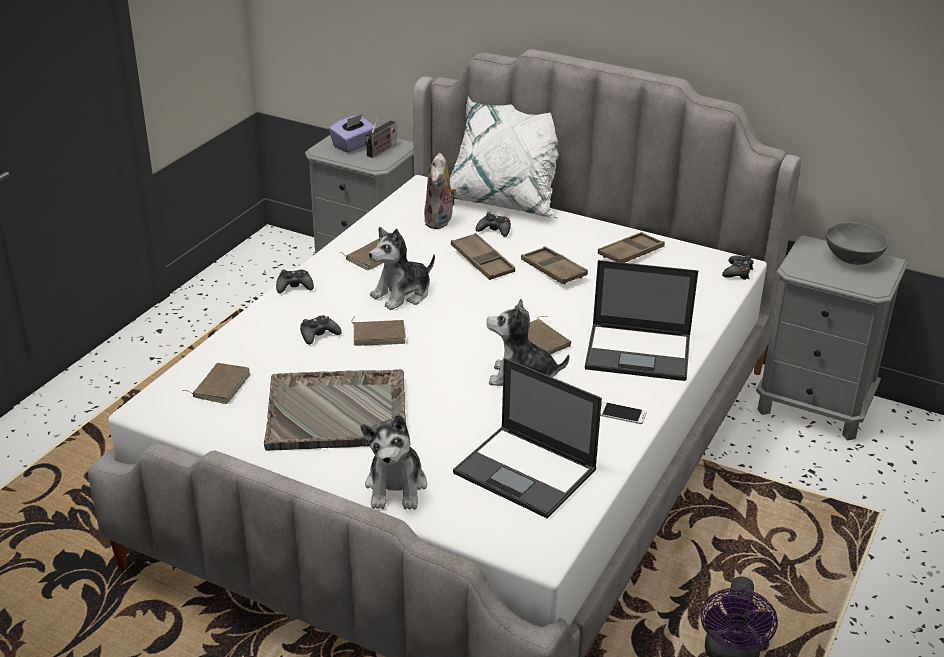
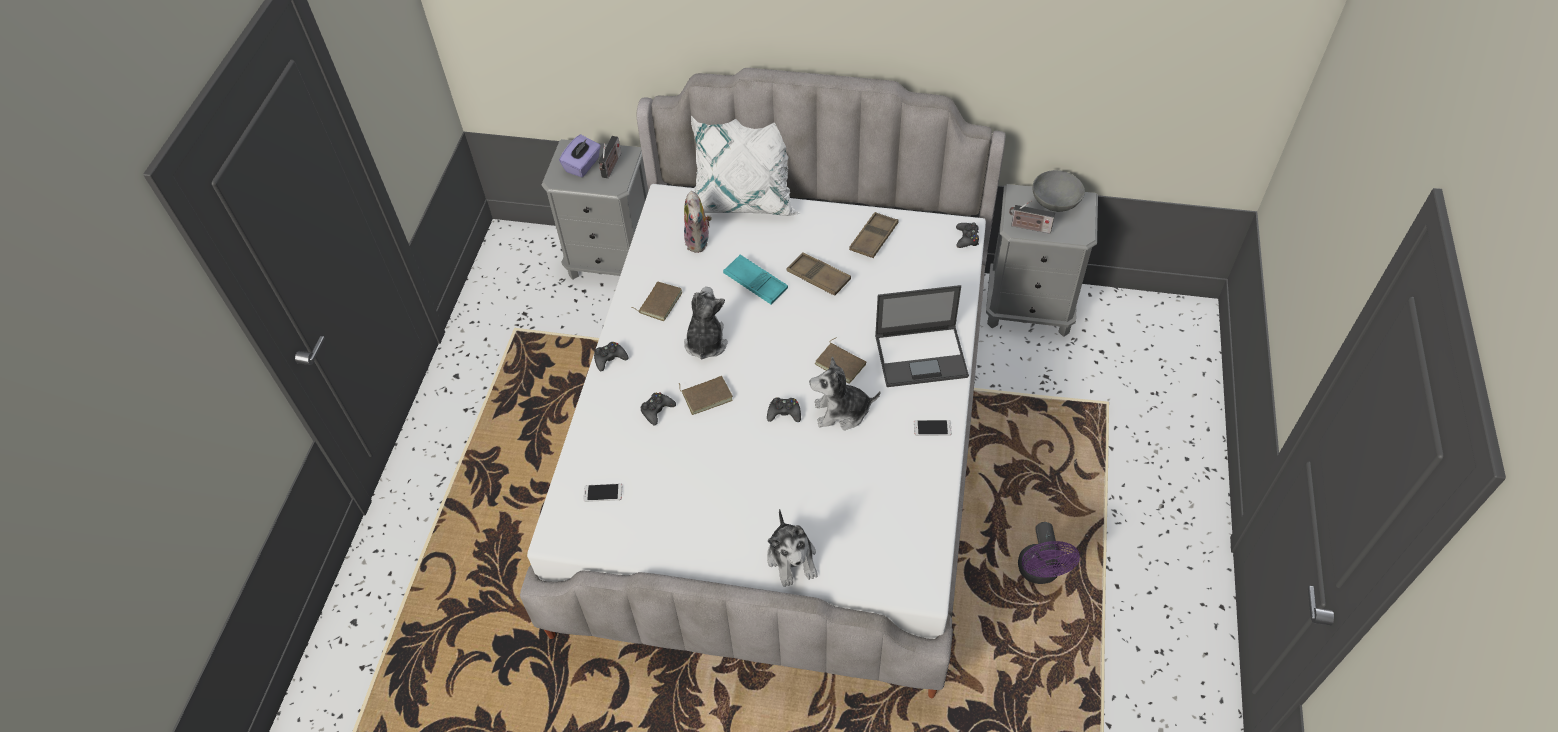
camera: 15 degrees left, 20 degrees up
(220, 385) = (603, 493): brown book -> phone
(338, 412) = (713, 494): grey tray -> none
(402, 294) = (705, 342): plush toy -> plush toy turned 150 degrees clockwise
(482, 261) = (755, 283): brown tray -> turquoise tray
(494, 230) = (750, 240): black game controller -> black game controller (784, 413)
(526, 472) = (884, 512): laptop -> none
(812, 271) = (1029, 227): none -> radio

